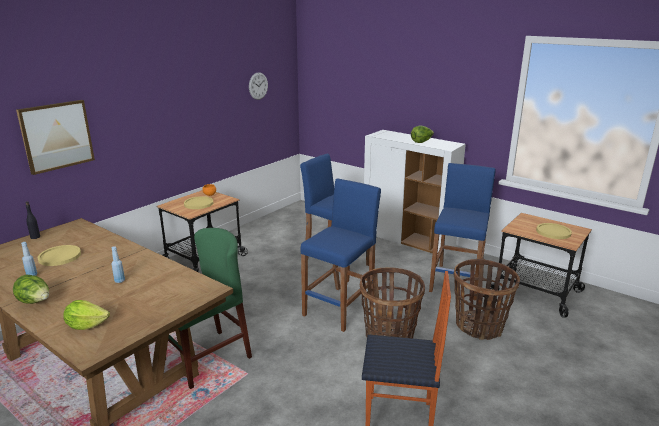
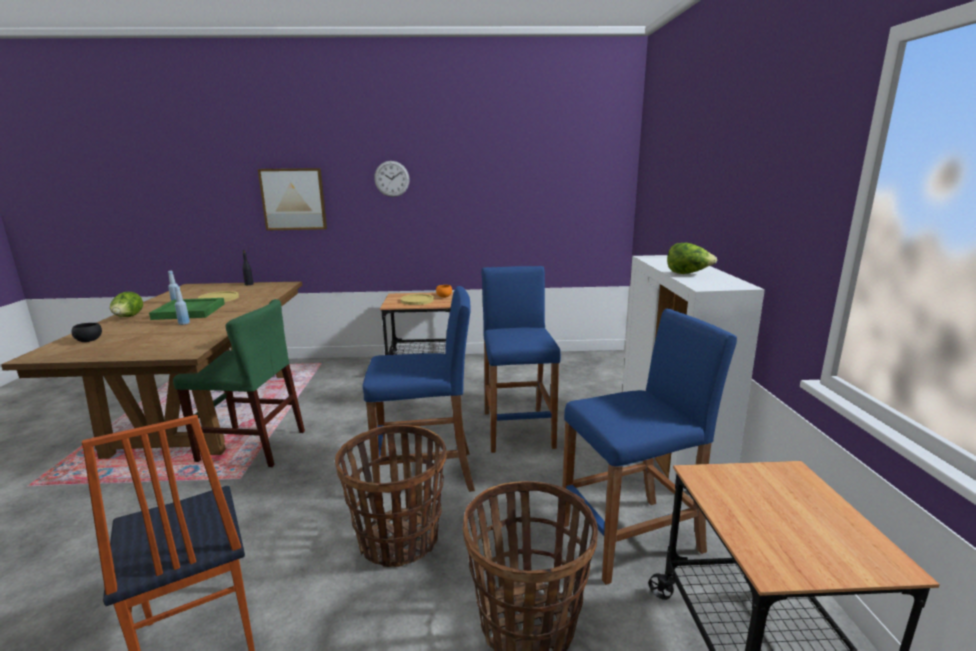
camera: 50 degrees right, 5 degrees down
(80, 274) = (189, 311): none -> green tray
(86, 325) = (89, 340): lettuce -> black bowl
(258, 86) = (559, 182): wall clock -> wall clock (392, 179)
(553, 232) = (790, 527): yellow plate -> none

